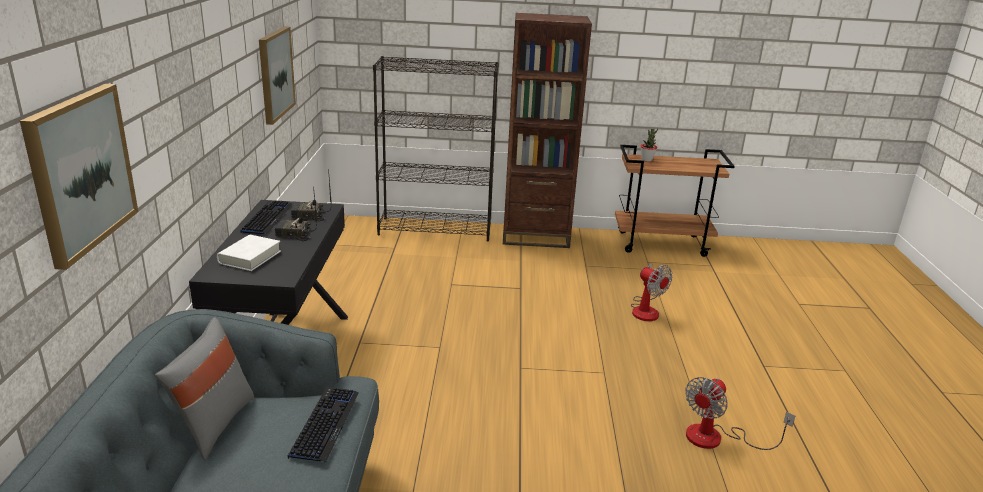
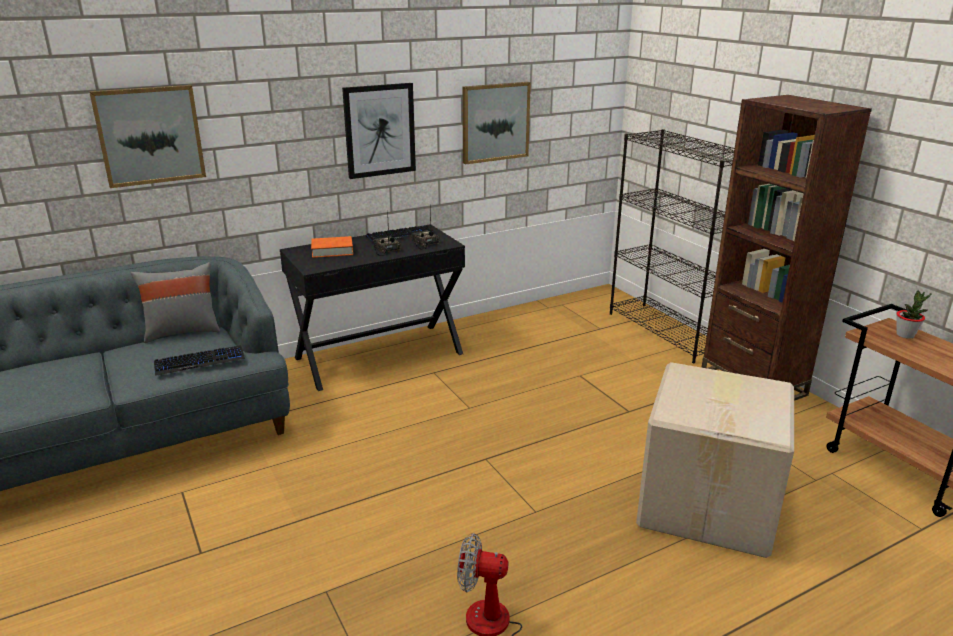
camera: 60 degrees right, 0 degrees up
(225, 104) = (379, 130): none -> picture
(250, 257) = (332, 251): white book -> orange book
(646, 309) = (709, 504): fan -> cardboard box

